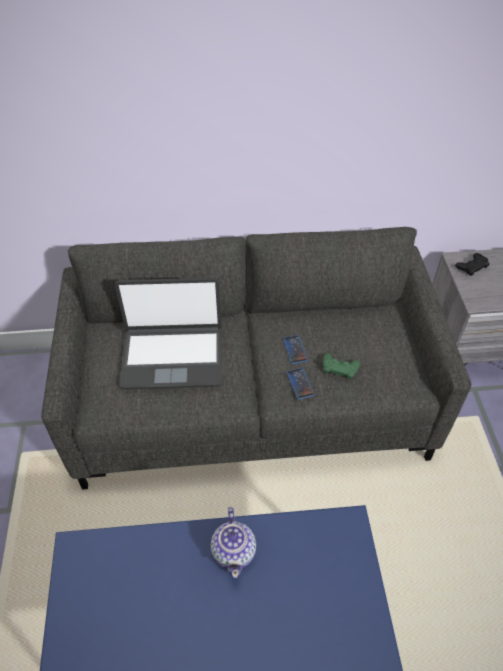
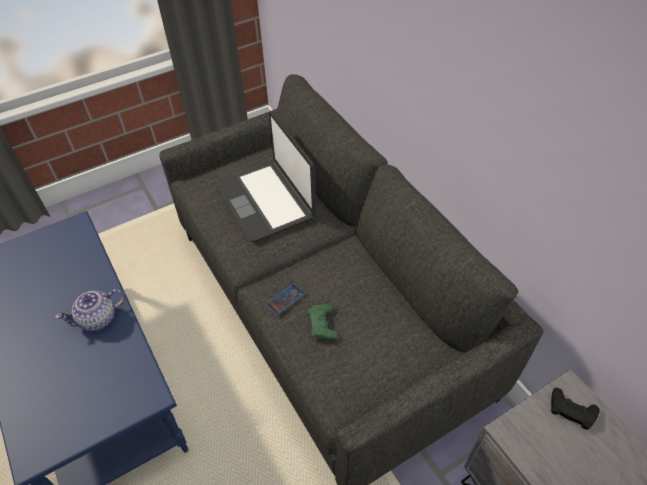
camera: 65 degrees right, 0 degrees up
(295, 349) = (324, 280): phone -> none

